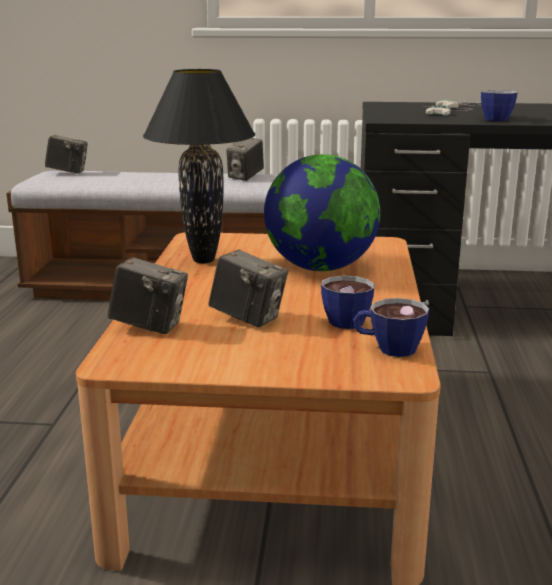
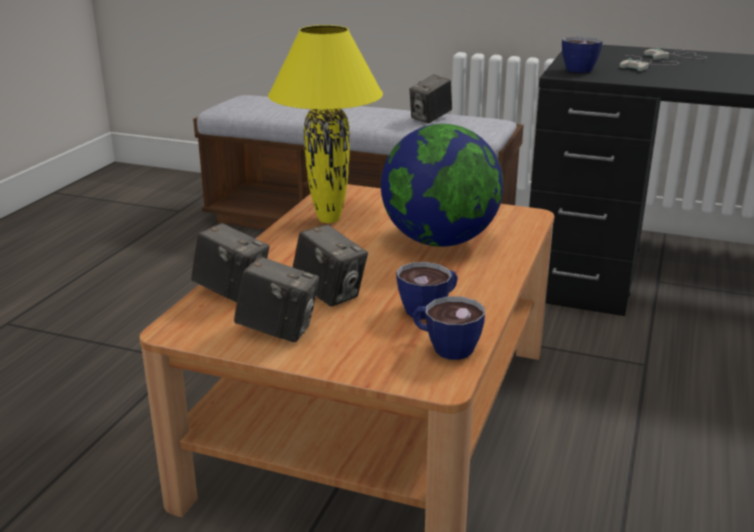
camera: 15 degrees right, 5 degrees up
(68, 172) = (258, 99): camera -> camera (278, 330)
(202, 260) = (327, 219): black table lamp -> yellow table lamp
(496, 119) = (696, 80): cup -> cup (580, 69)

